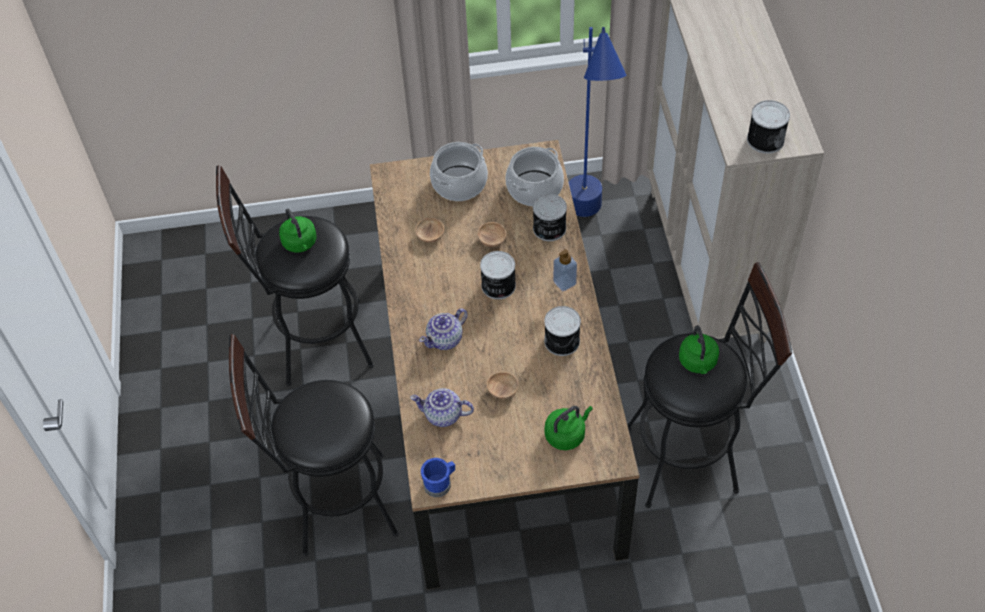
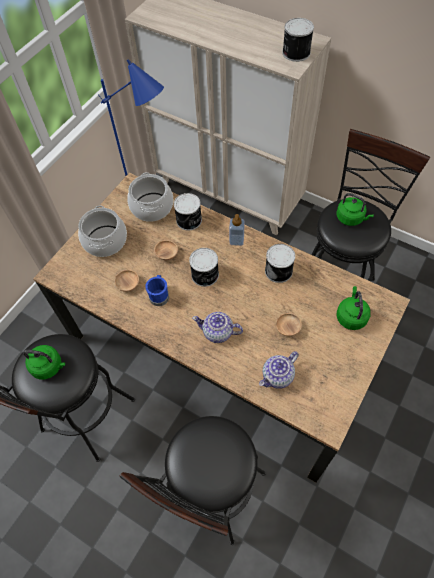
camera: 50 degrees left, 5 degrees up
(440, 483) = (332, 417): blue mug -> blue mug (159, 295)
(445, 339) = (218, 332): teapot -> teapot turned 105 degrees clockwise

